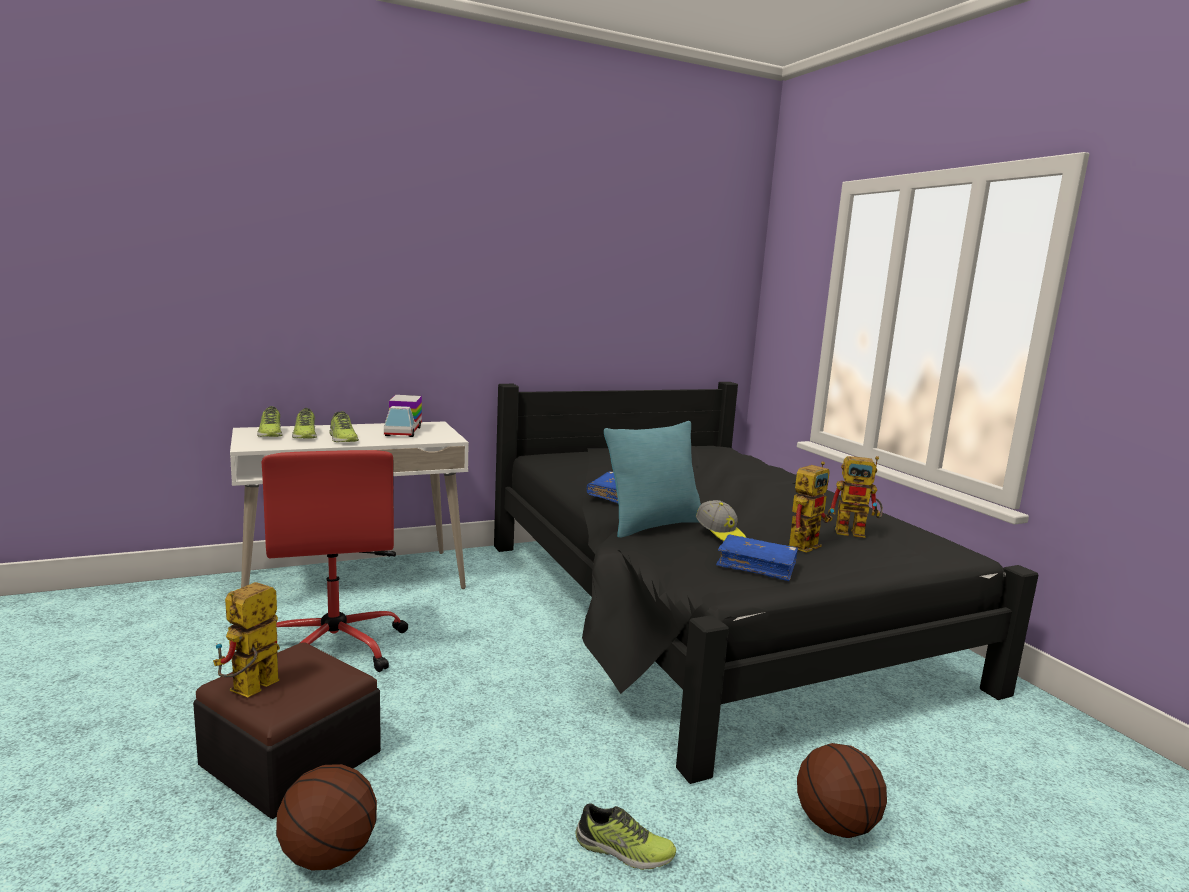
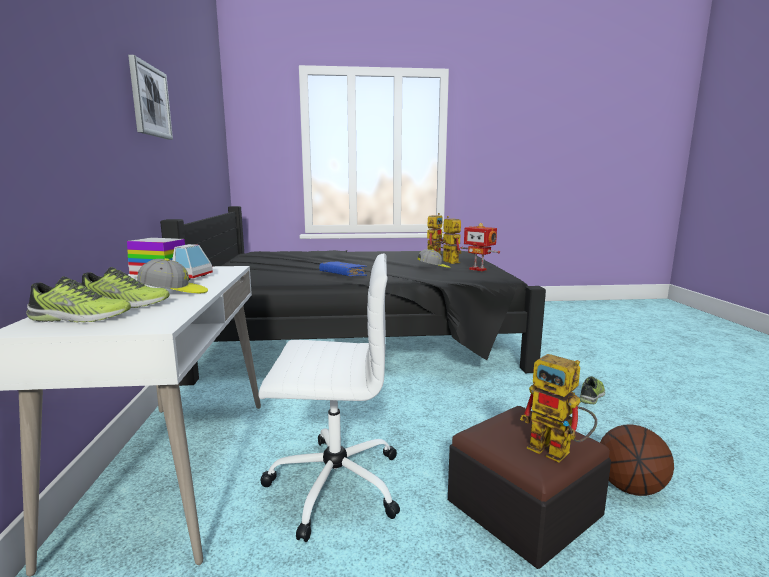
camera: 70 degrees left, 0 degrees up
(335, 647) = (333, 483): red office chair -> white office chair
(342, 438) = (174, 293): shoe -> cap
(515, 270) = (150, 101): none -> picture
(653, 525) = (408, 275): turquoise pillow -> none
(756, 566) = (478, 269): blue book -> toy robot
(836, 826) = (562, 352): basketball -> none

